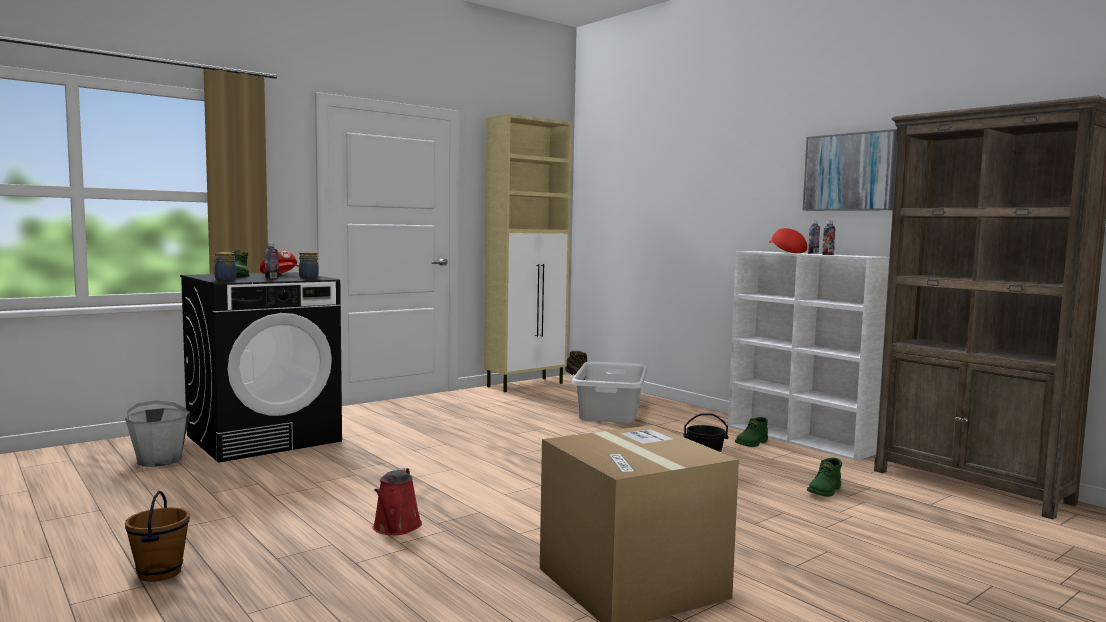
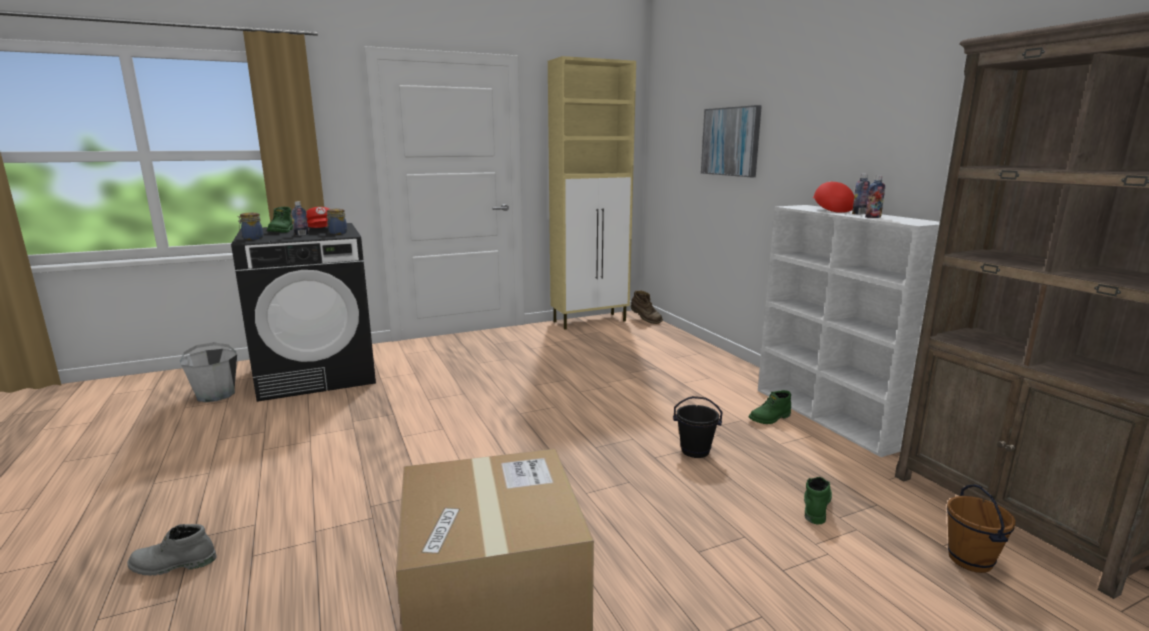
camera: 15 degrees right, 10 degrees up
(160, 573) = (84, 545): brown bucket -> brown bucket (970, 560)
(279, 575) = (172, 565): none -> grey boot
(395, 528) = (328, 508): red watering can -> none
(610, 411) = (648, 361): grey laundry basket -> none
(825, 491) = (815, 505): green boot -> green boot turned 150 degrees clockwise
(849, 172) = (915, 113): picture -> picture (731, 141)

